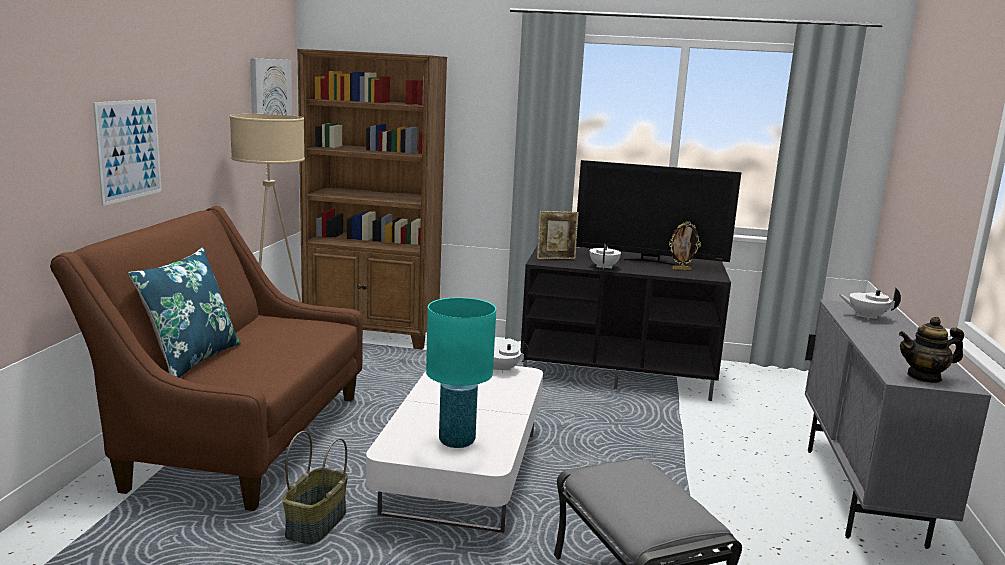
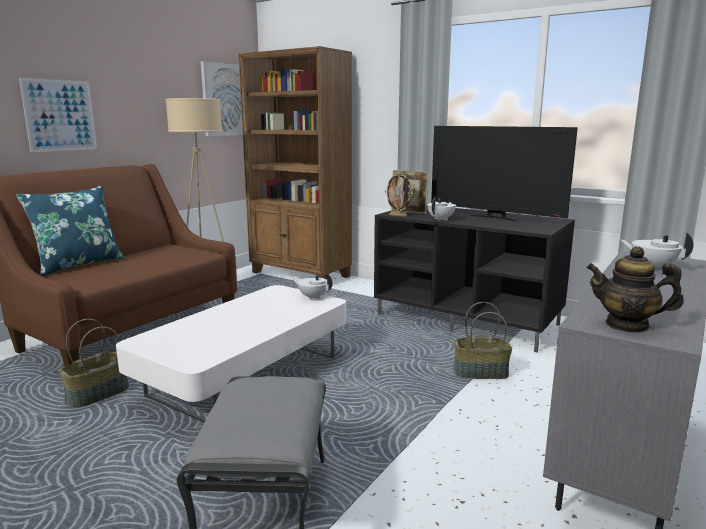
camera: 25 degrees right, 0 degrees up
(457, 441) = (196, 343): turquoise table lamp -> none
(681, 269) = (516, 224): picture frame -> picture frame (398, 215)
(683, 430) = (480, 373): none -> basket

